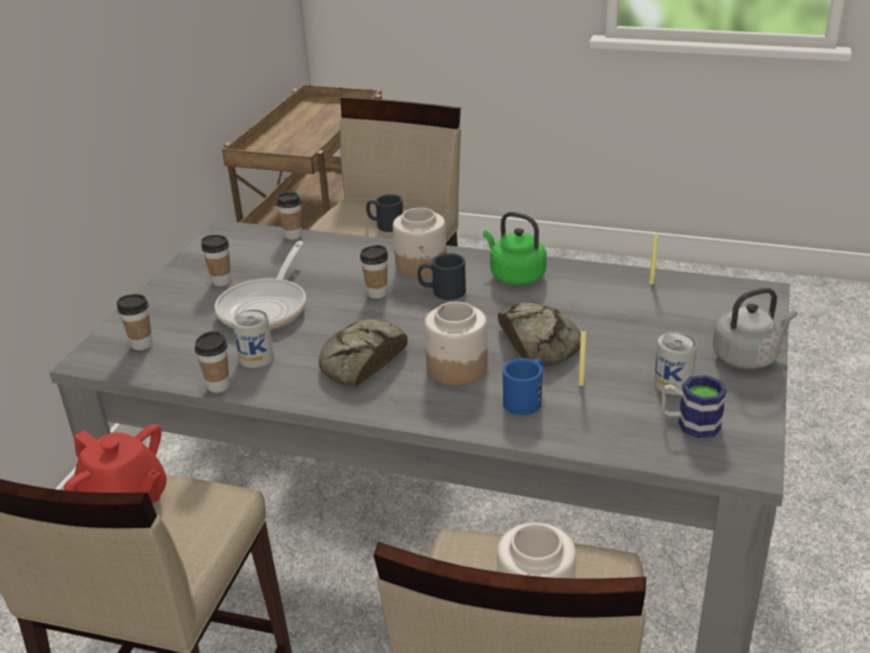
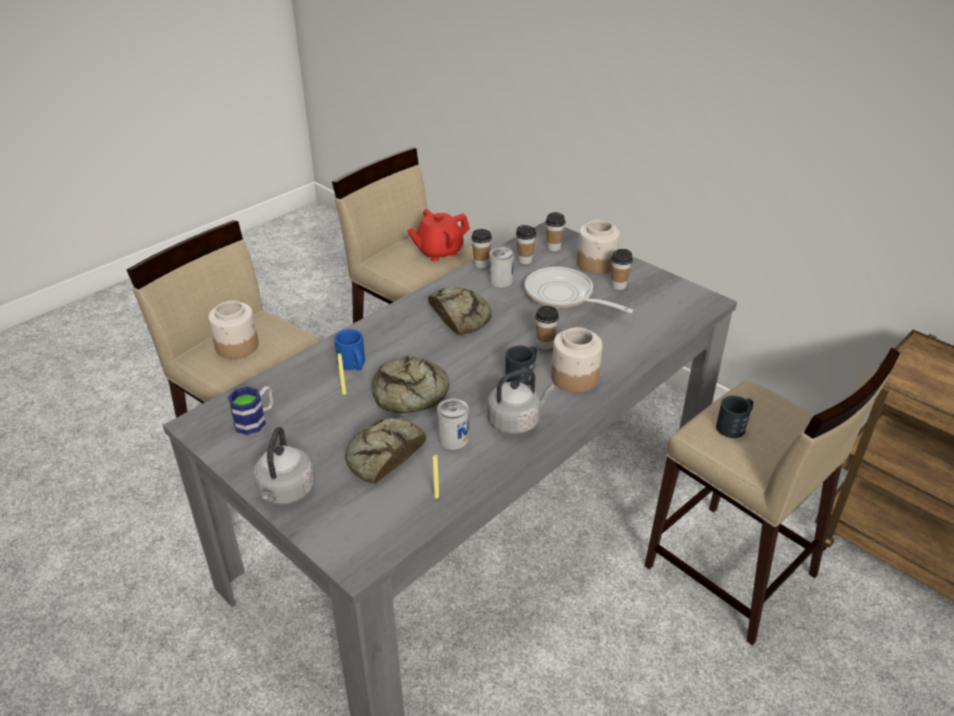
camera: 115 degrees right, 5 degrees up
(293, 235) = (678, 330): cup -> cup (525, 260)
(456, 368) = (415, 349): jar -> jar (596, 263)
(515, 276) = (516, 421): green kettle -> grey kettle
(638, 324) = (383, 455): none -> bread
(672, 384) = (299, 434): can -> can (453, 439)

